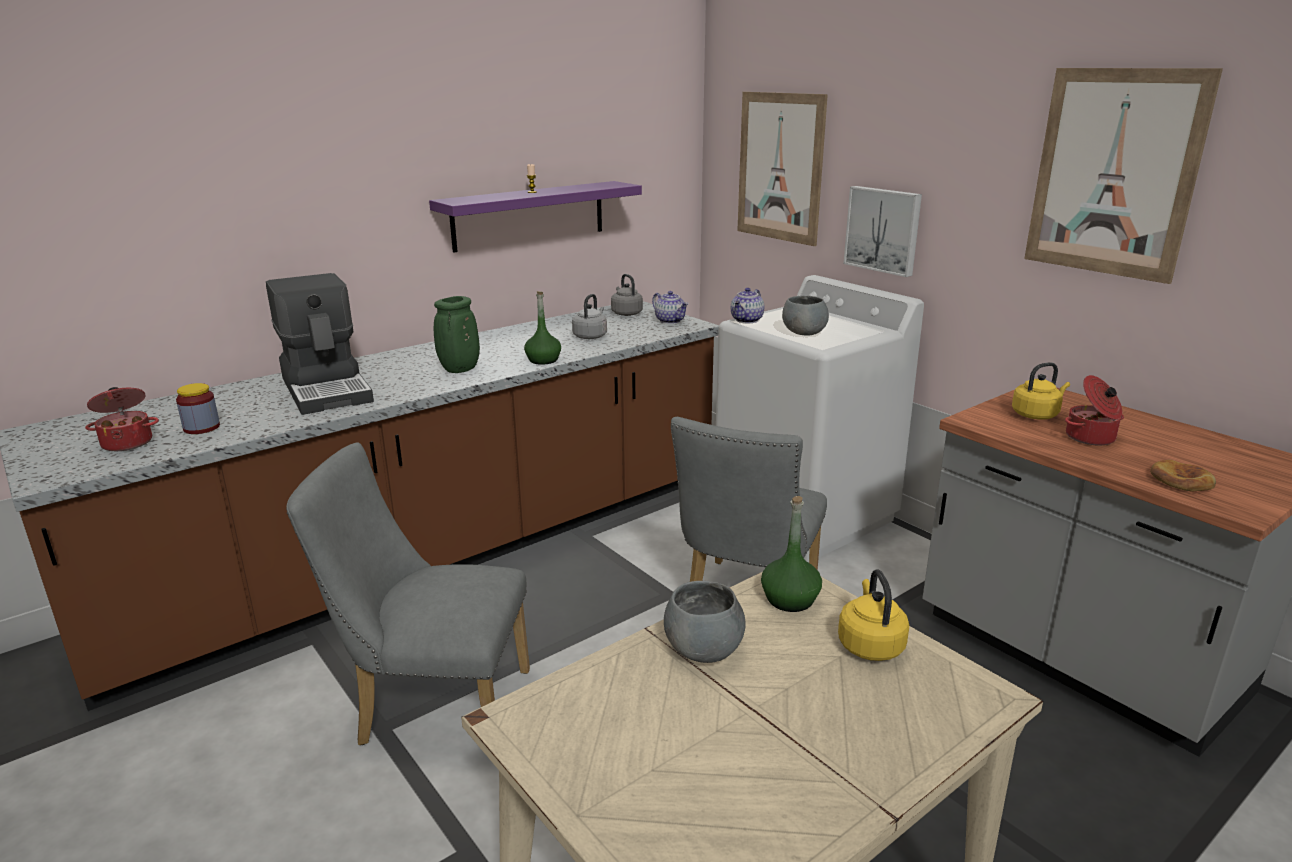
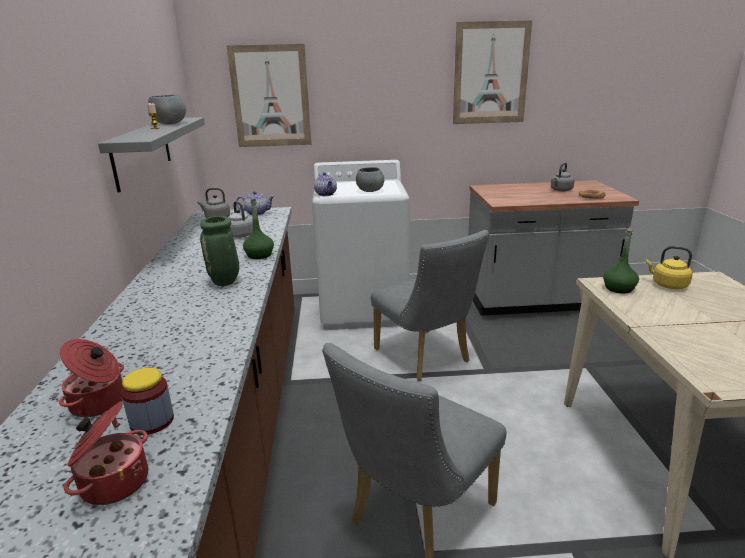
camera: 55 degrees left, 0 degrees up
(328, 389) = (165, 338): coffee machine -> none
(529, 215) = (142, 151): purple shelf -> grey shelf
(704, 649) = (659, 318): grey bowl -> grey bowl (169, 123)
(883, 230) = (361, 124): picture -> none
(1036, 414) = (507, 194): yellow kettle -> none
(1091, 438) = (540, 194): cooking pot -> cooking pot (99, 403)
(1164, 448) = (560, 190): none -> grey kettle

